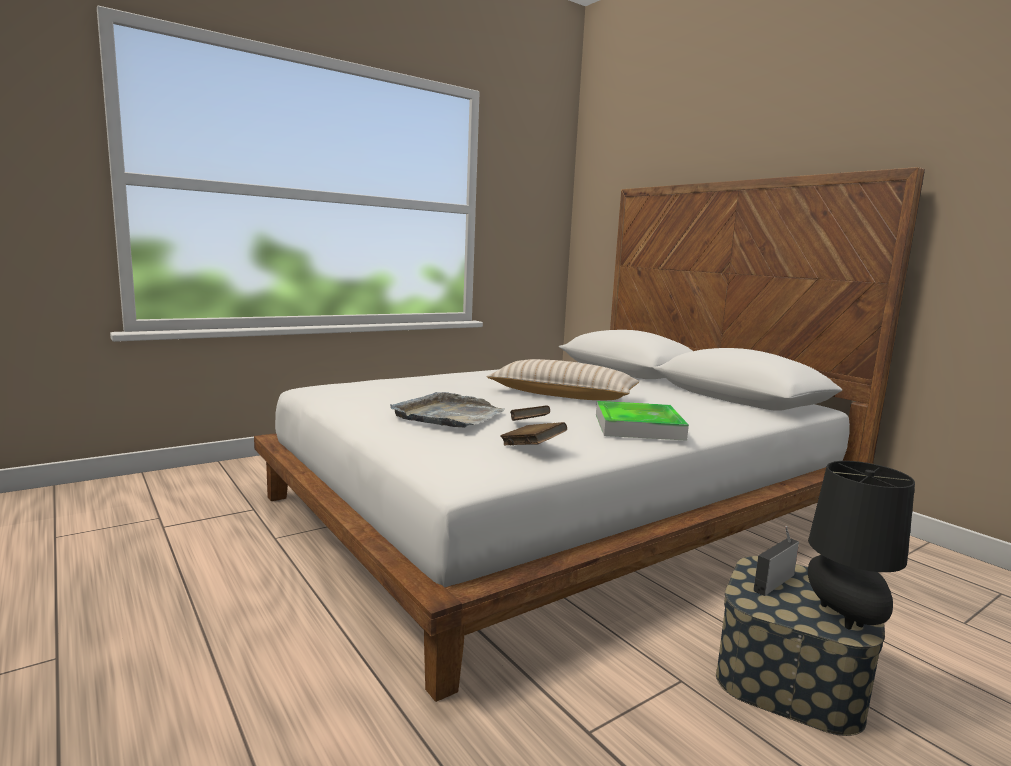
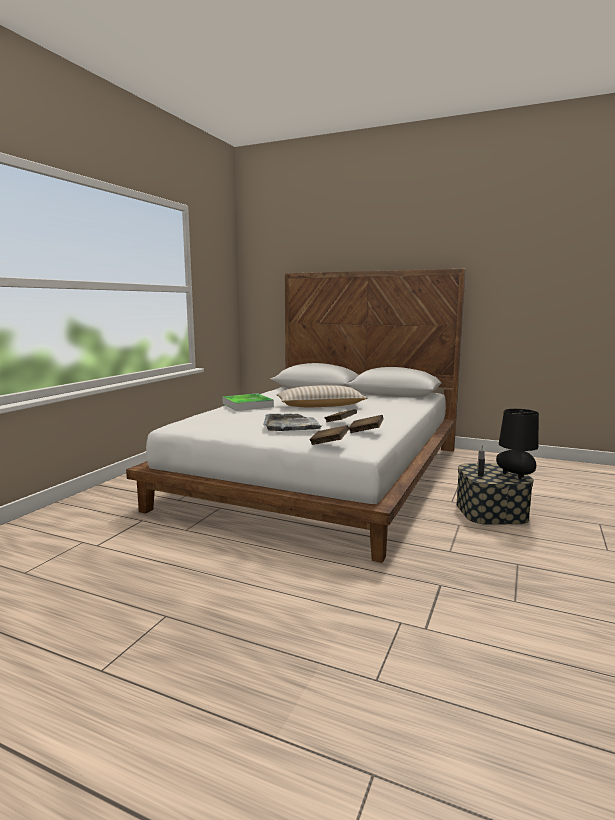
camera: 30 degrees left, 0 degrees up
(424, 455) = (329, 444): none -> brown book
(638, 427) = (386, 414): tray -> tray (247, 405)

